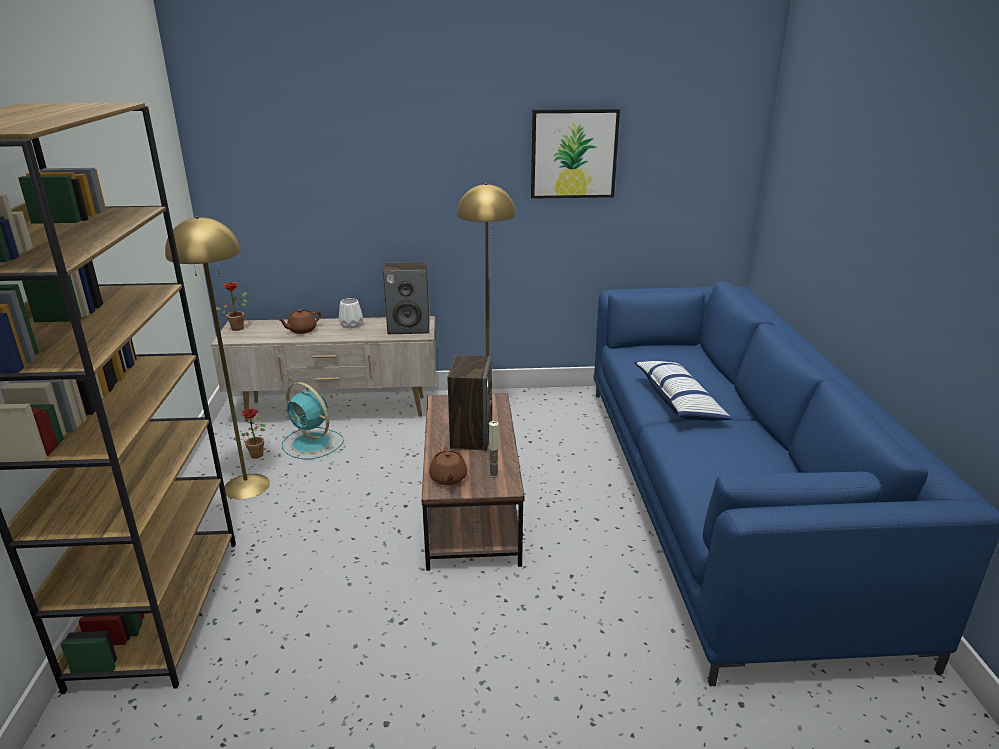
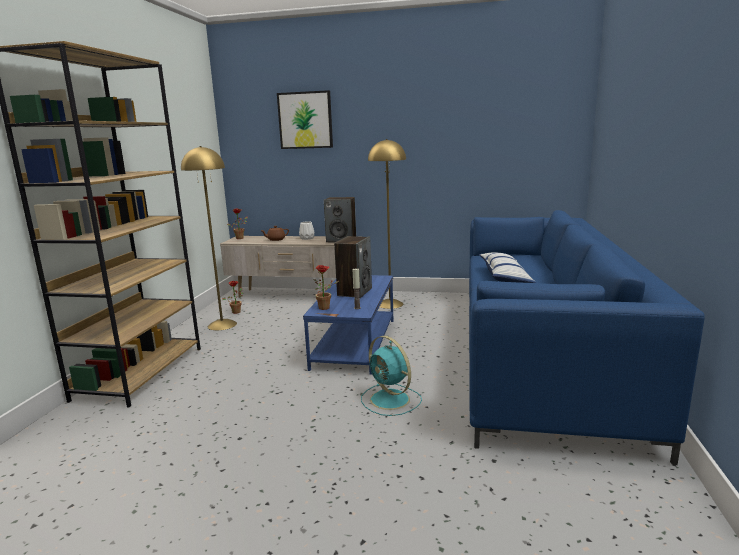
camera: 15 degrees right, 10 degrees down
(313, 444) = (272, 309): turquoise fan -> turquoise fan (391, 400)
(448, 478) = (326, 308): brown teapot -> potted plant
(472, 505) = (355, 343): brown coffee table -> blue coffee table
(573, 154) = (453, 126): picture -> picture (305, 120)

